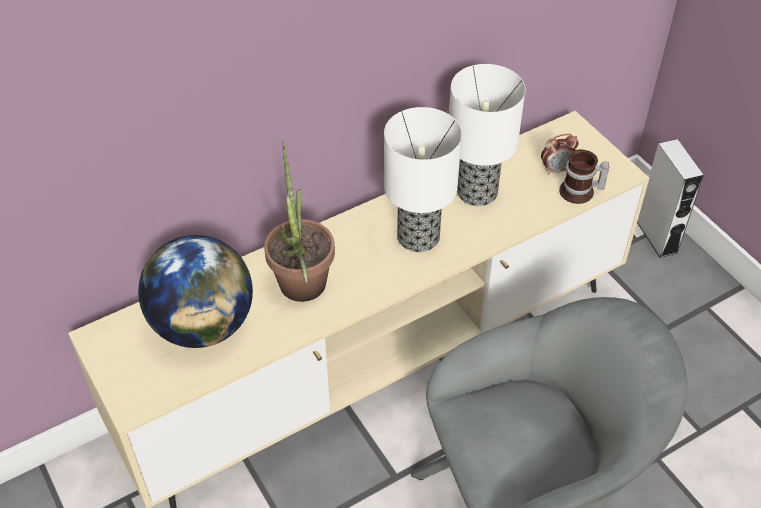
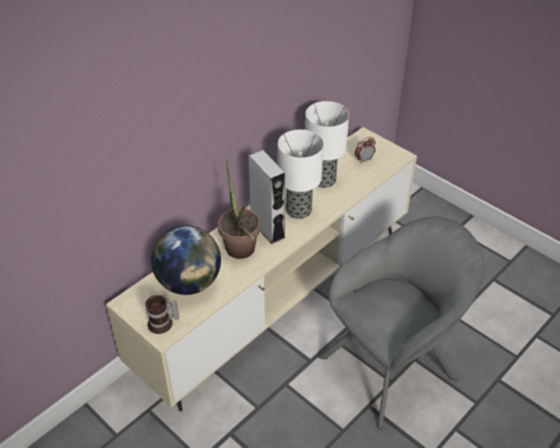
camera: 15 degrees left, 5 degrees down
(580, 193) = (382, 170): mug -> mug (163, 324)
(656, 236) = (416, 197): grey speaker -> grey speaker (267, 228)

